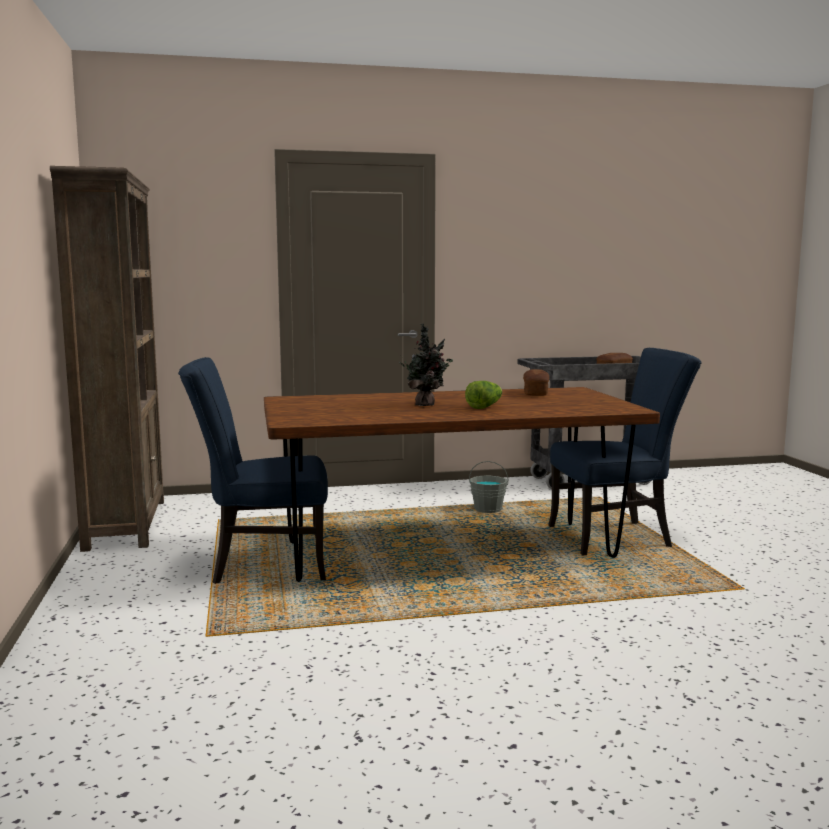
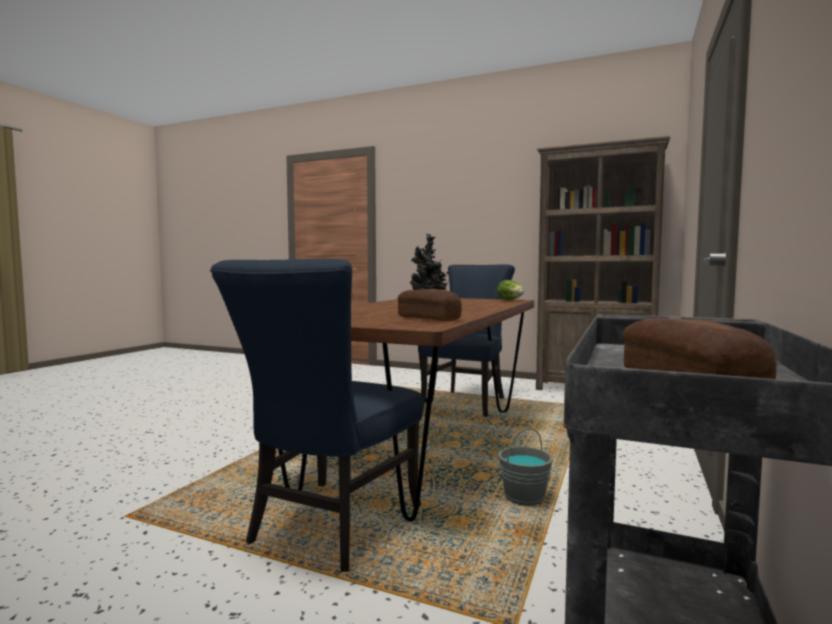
camera: 125 degrees right, 5 degrees down
(484, 407) = (388, 308): lettuce -> lettuce (511, 300)

